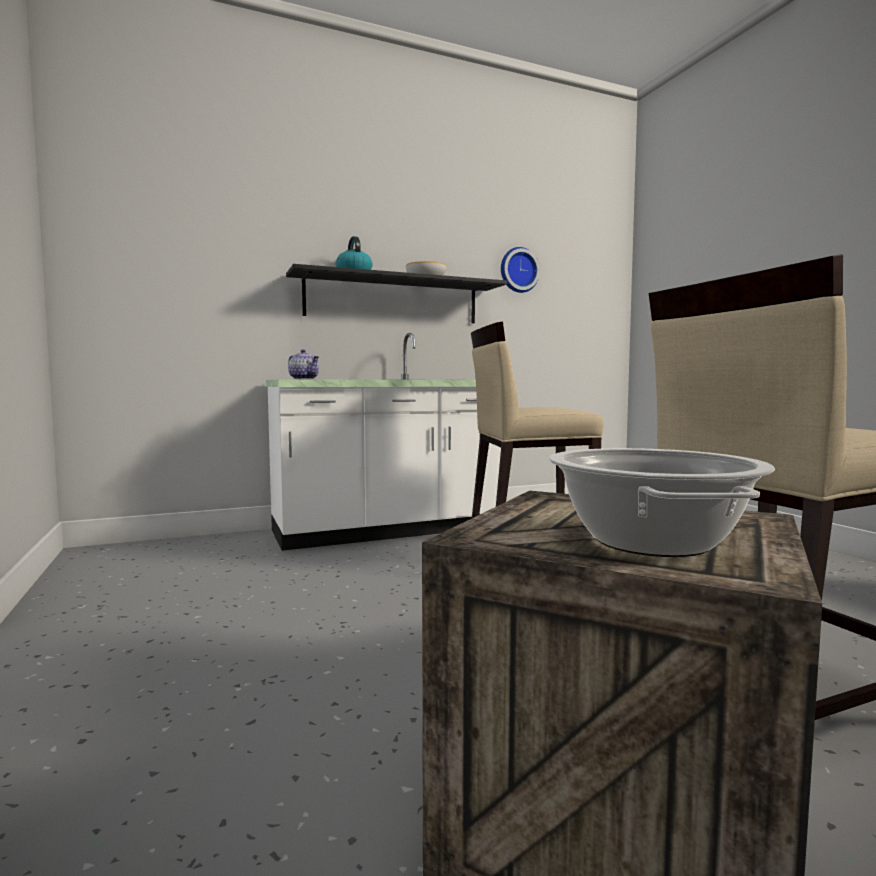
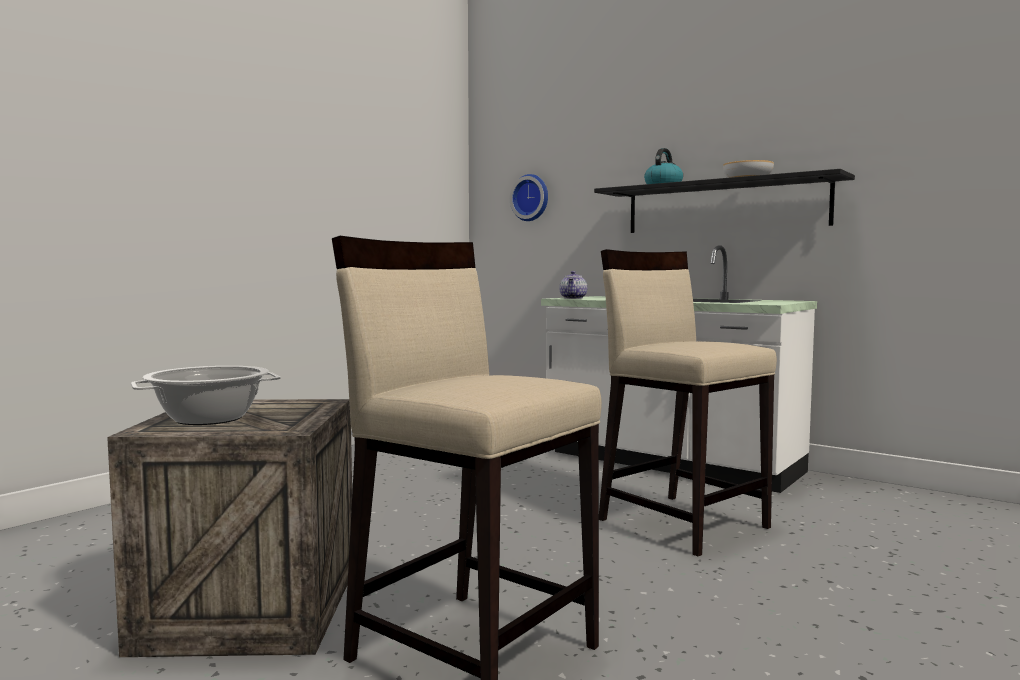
camera: 60 degrees right, 0 degrees up
(518, 270) = (912, 143): wall clock -> wall clock (531, 198)

